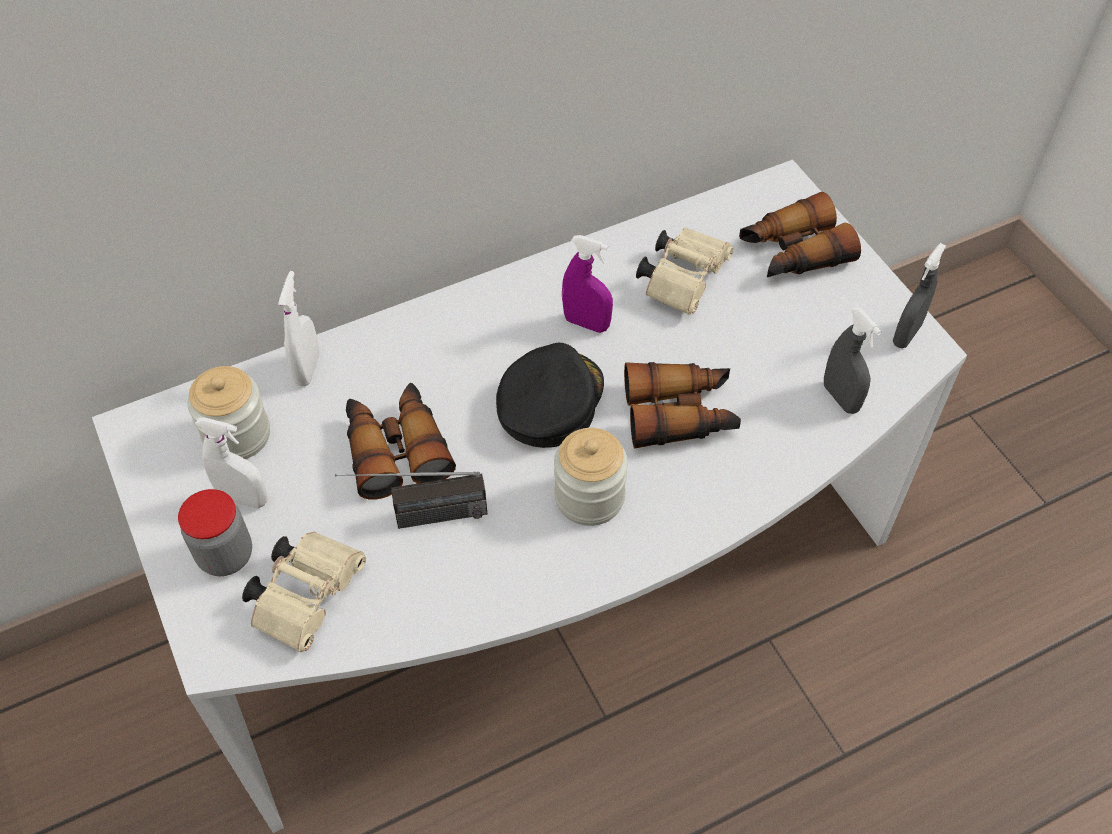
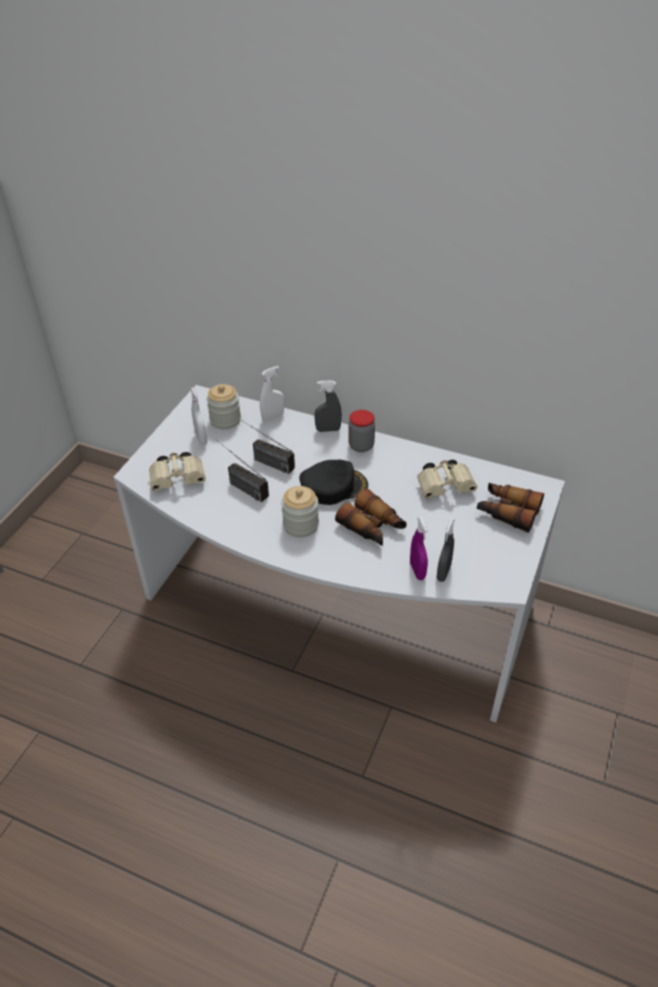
camera: 50 degrees right, 10 degrees down
(226, 555) = (174, 450): jar -> jar (361, 446)
(396, 448) = (264, 460): binoculars -> radio
(586, 323) = (385, 473): purple spray bottle -> purple spray bottle (417, 571)
(906, 334) = (509, 575): grey spray bottle -> grey spray bottle (328, 430)

